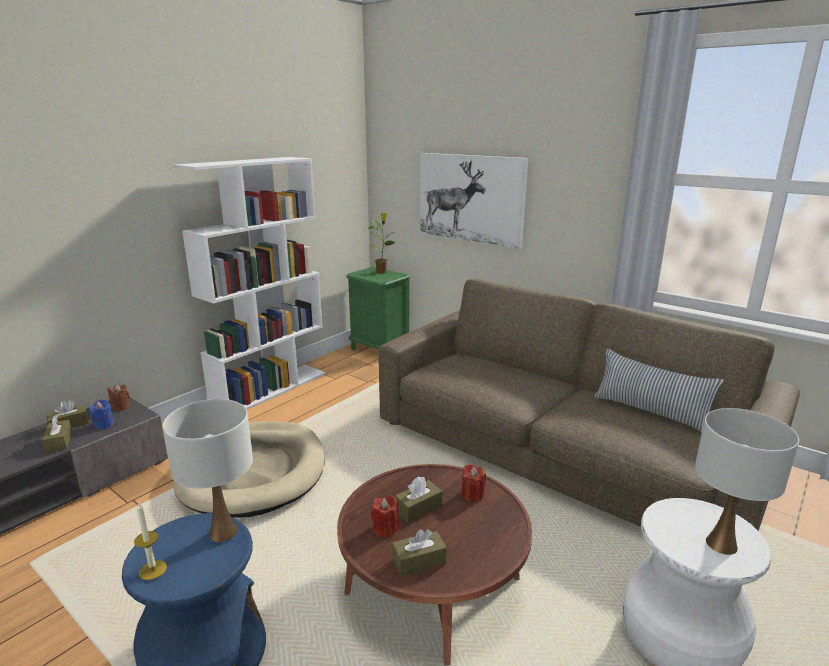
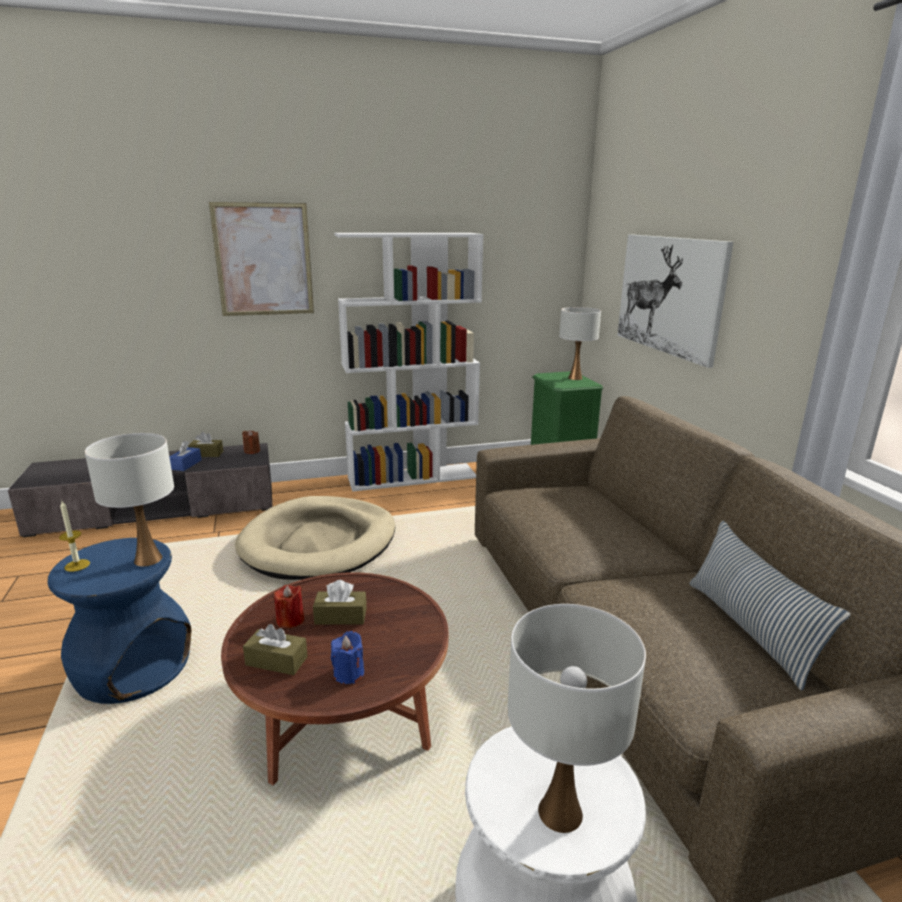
camera: 35 degrees right, 0 degrees up
(59, 442) = (186, 464): brown tissue box -> blue tissue box
(99, 199) = (264, 260): none -> picture
(104, 425) = (225, 461): blue candle -> blue candle (349, 673)
(382, 272) = (575, 378): potted plant -> white table lamp
(472, 495) = (406, 627): red candle -> none

